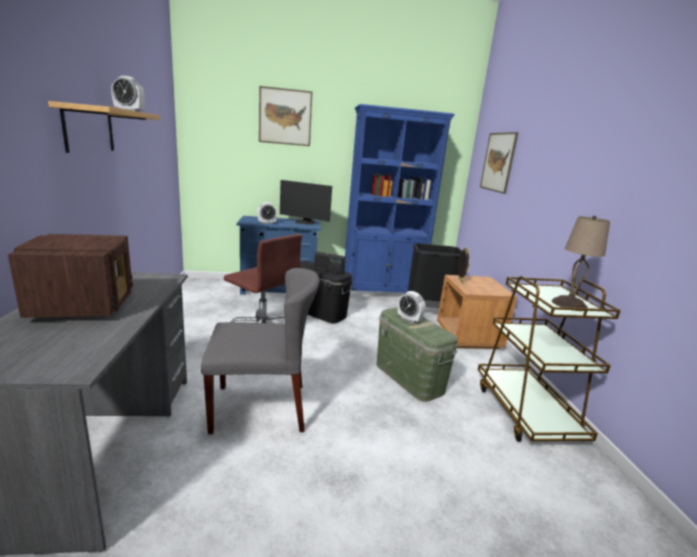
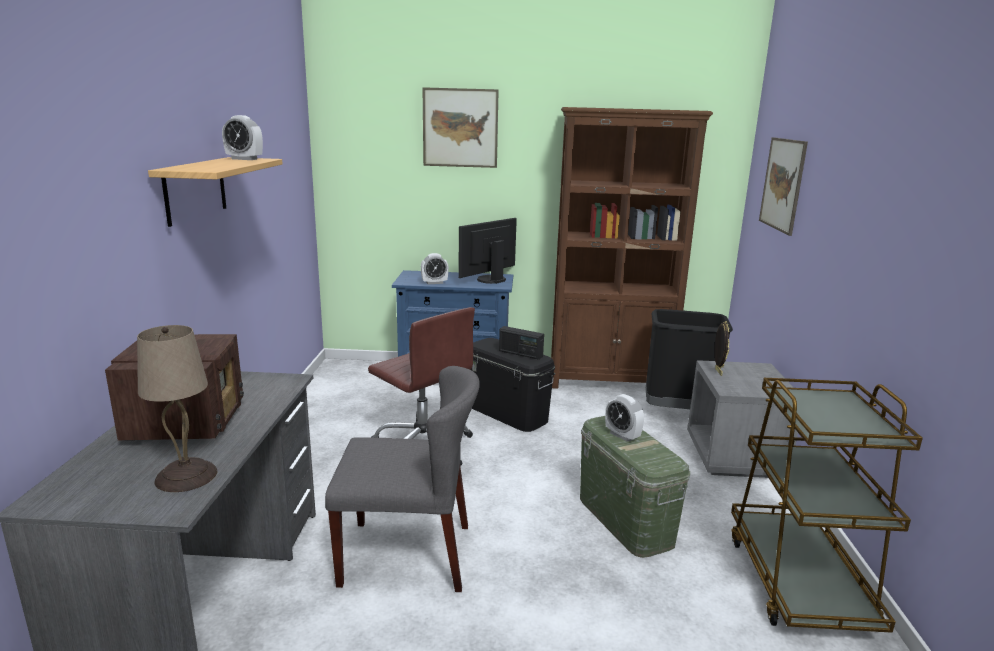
camera: 10 degrees right, 0 degrees up
(304, 222) = (490, 279): monitor -> monitor turned 105 degrees clockwise
(382, 292) = (610, 381): blue bookcase -> brown bookcase
(468, 337) = (734, 457): brown nightstand -> grey nightstand
(568, 304) = (848, 424): beige table lamp -> beige table lamp (186, 475)

